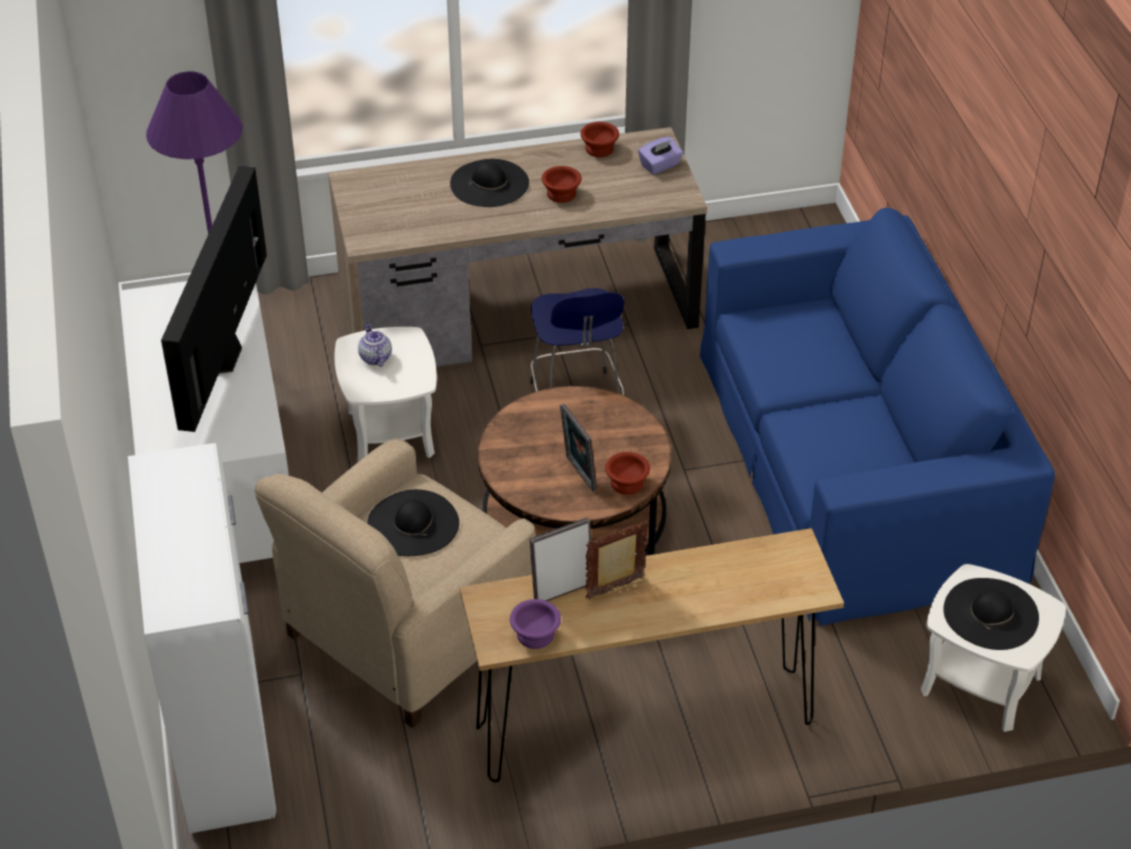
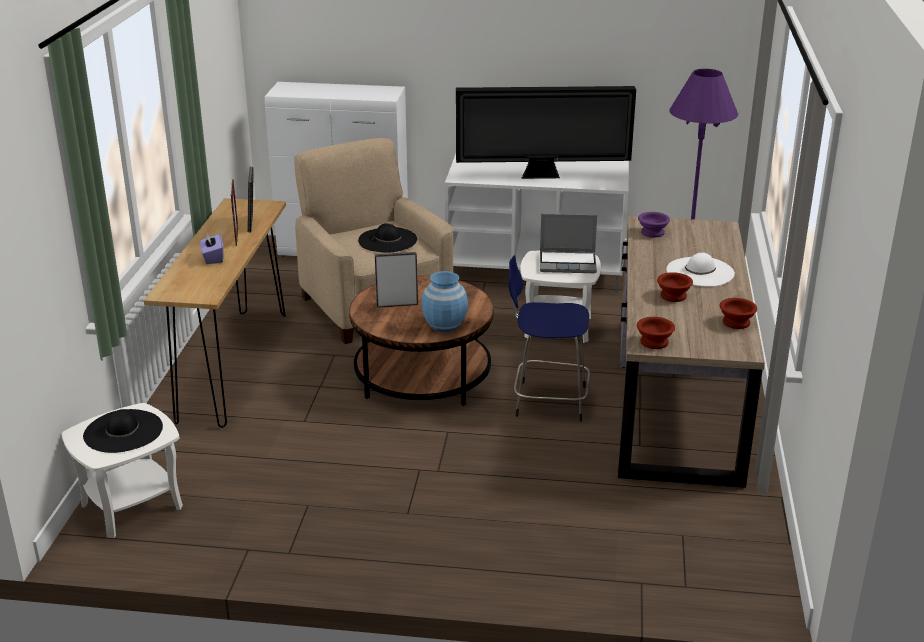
camera: 110 degrees right, 15 degrees down
(225, 358) = (542, 176): television -> television turned 150 degrees clockwise
(375, 357) = (568, 263): teapot -> laptop
(489, 183) = (700, 272): black hat -> white hat
(534, 635) = (228, 212): purple bowl -> purple bowl (652, 232)
(609, 418) = (444, 325): none -> blue vase
(625, 483) = (374, 318): brown bowl -> brown bowl (654, 342)
(660, 165) = (699, 344): purple tissue box -> purple tissue box (212, 258)
(857, 463) = (399, 518): blue sofa -> none

